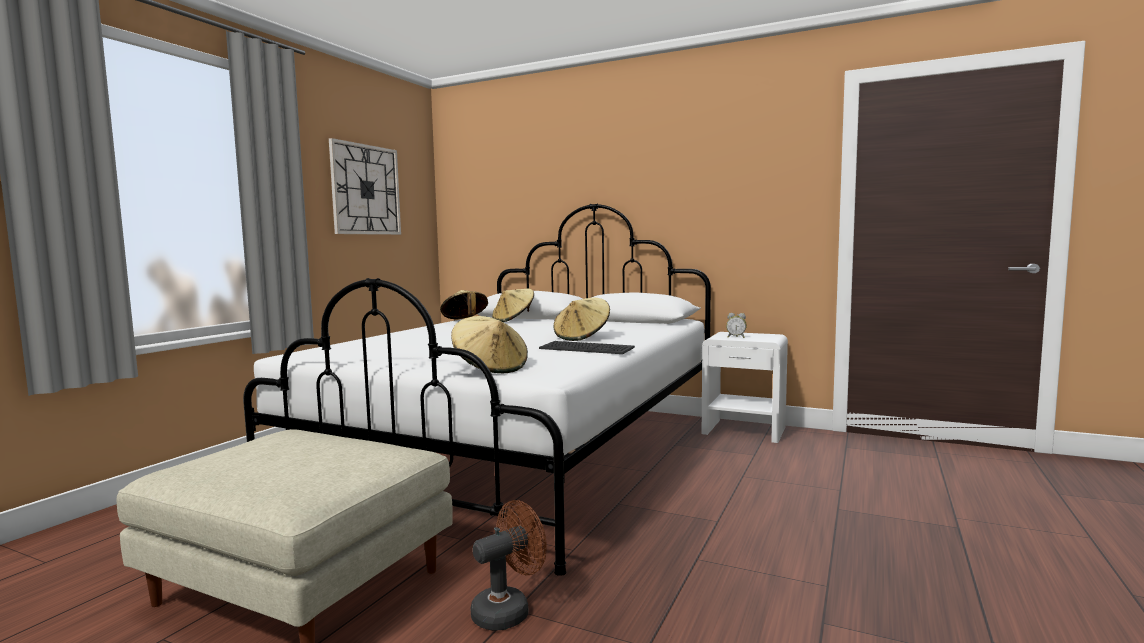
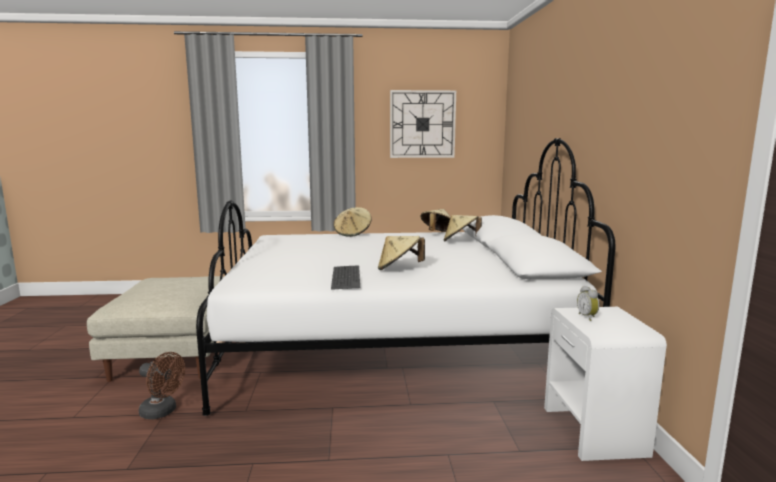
camera: 60 degrees right, 5 degrees up
(490, 368) = (251, 272): beige hat -> beige hat (353, 233)

